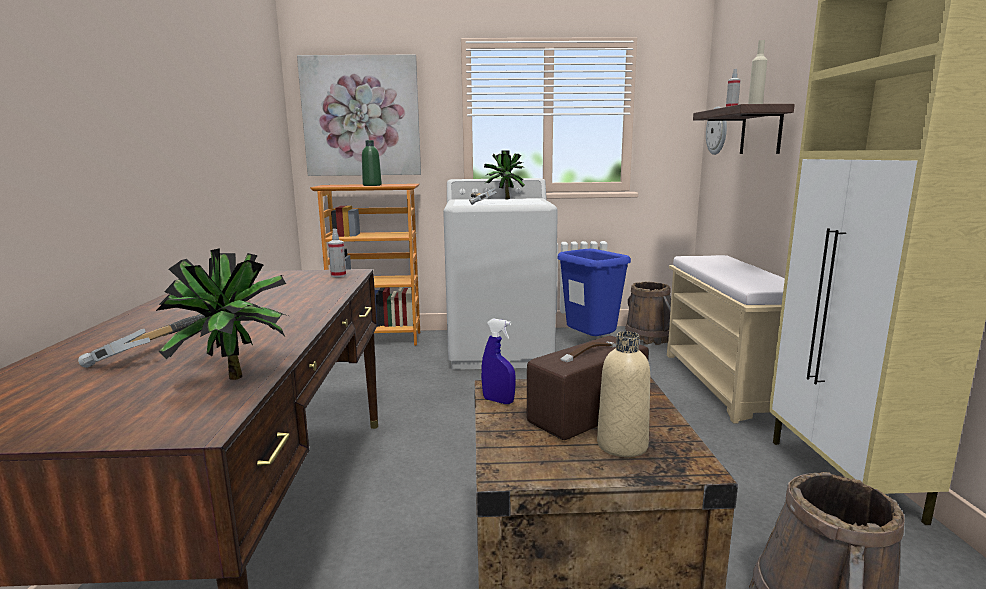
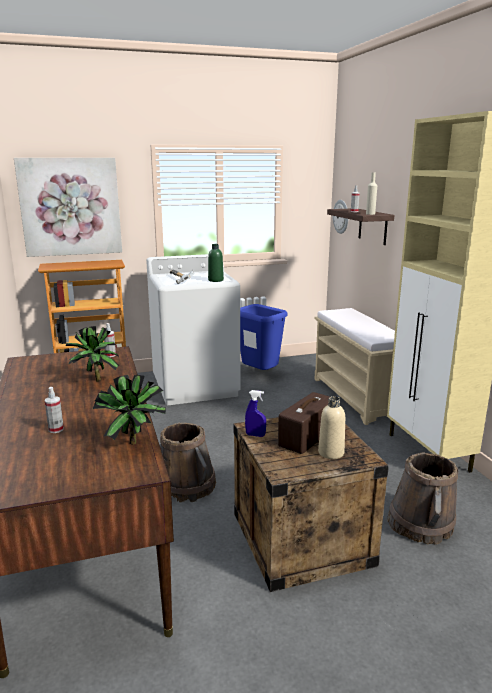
camera: 15 degrees left, 5 degrees up
(151, 349) = (56, 429): hammer -> spray bottle
(372, 185) = (87, 265): green bottle -> green bottle (215, 280)
(504, 199) = (195, 273): potted plant -> potted plant (95, 381)
(649, 337) = (299, 365): brown bucket -> brown bucket (187, 486)

